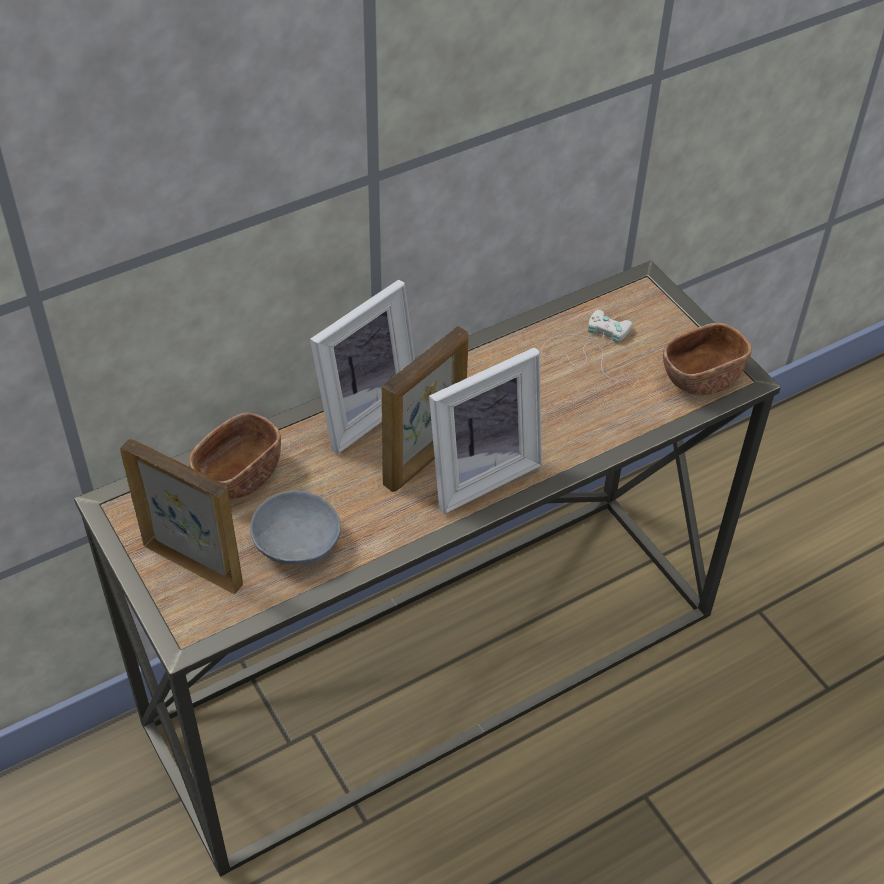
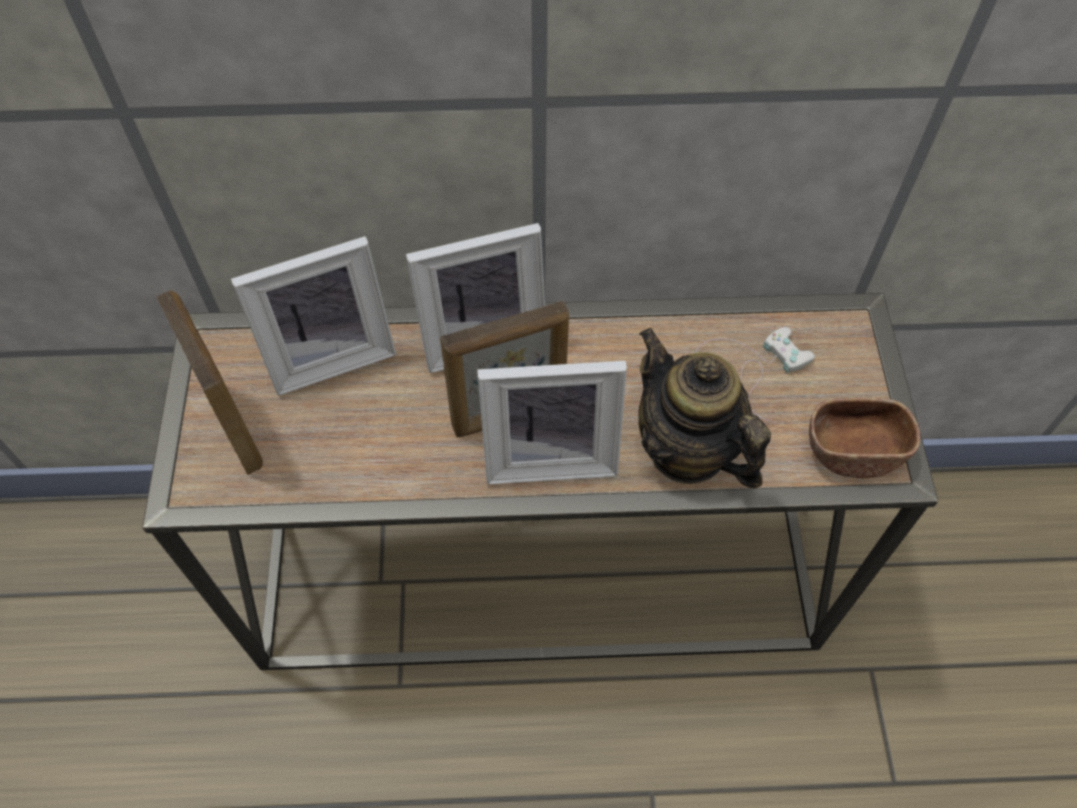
camera: 30 degrees right, 10 degrees up
(239, 475) = (329, 354): brown bowl -> picture frame
(300, 542) = (338, 449): grey bowl -> none
(581, 426) = (687, 450): none -> teapot

